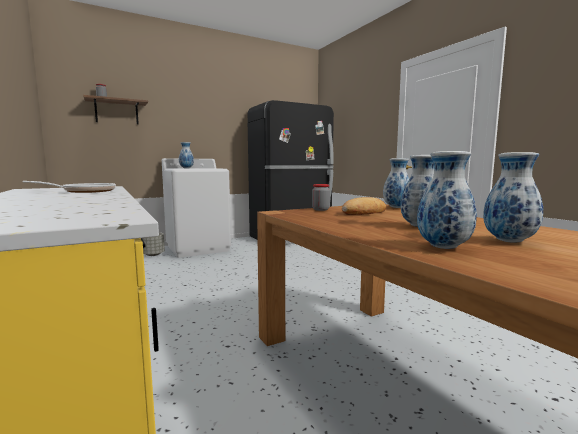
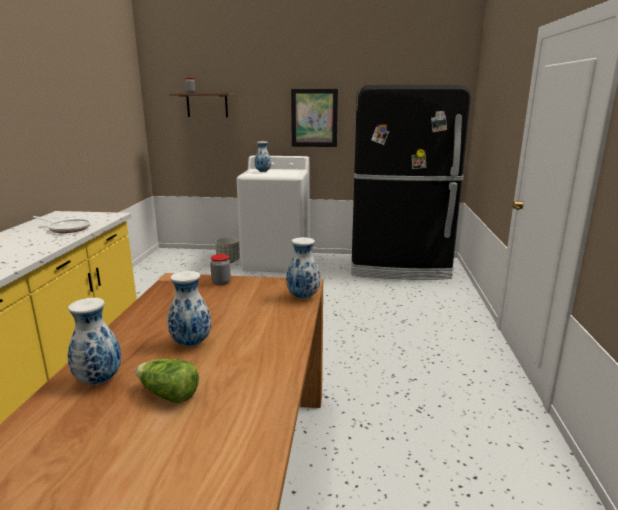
camera: 35 degrees right, 10 degrees up
(215, 129) = (314, 118): none -> picture
(364, 212) = (237, 300): bread -> none
(510, 241) = (168, 394): vase -> lettuce

